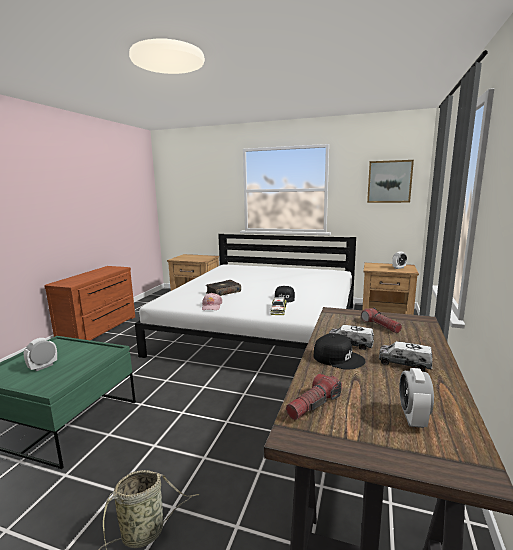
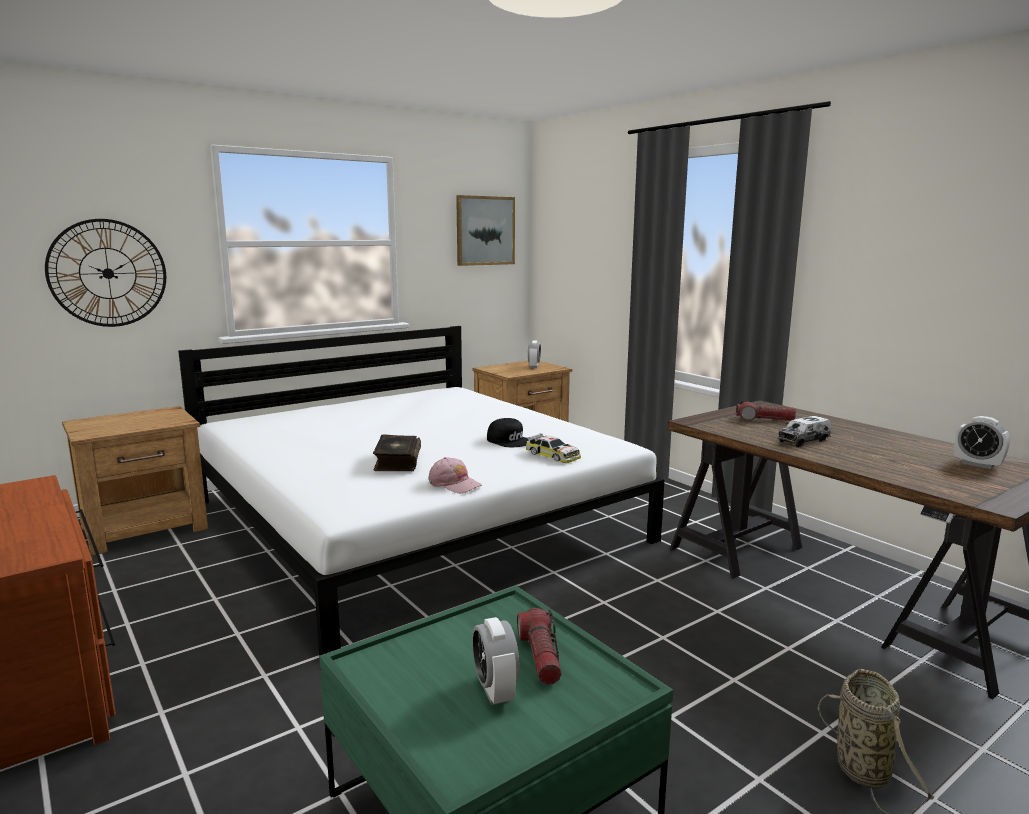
camera: 55 degrees left, 0 degrees up
(205, 202) = (108, 273): none -> wall clock
(313, 405) = (941, 485): flashlight -> flashlight (540, 656)
(338, 358) = (837, 453): black cap -> none
(404, 363) = (869, 438): toy truck -> none

